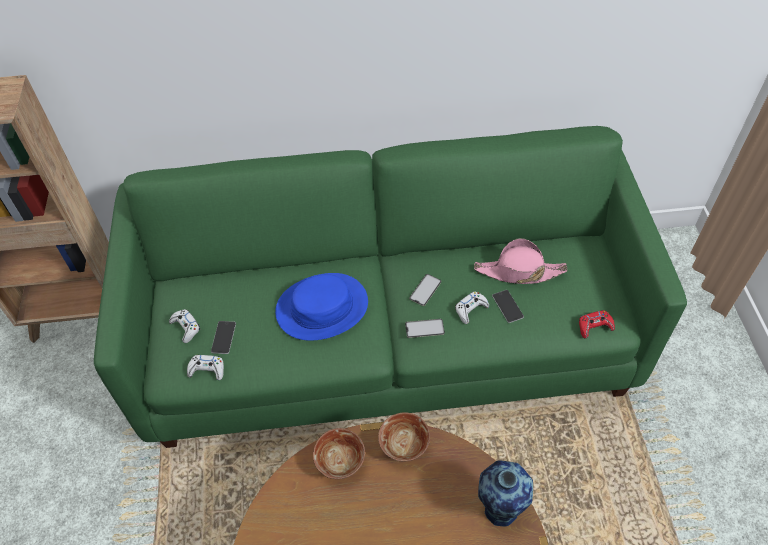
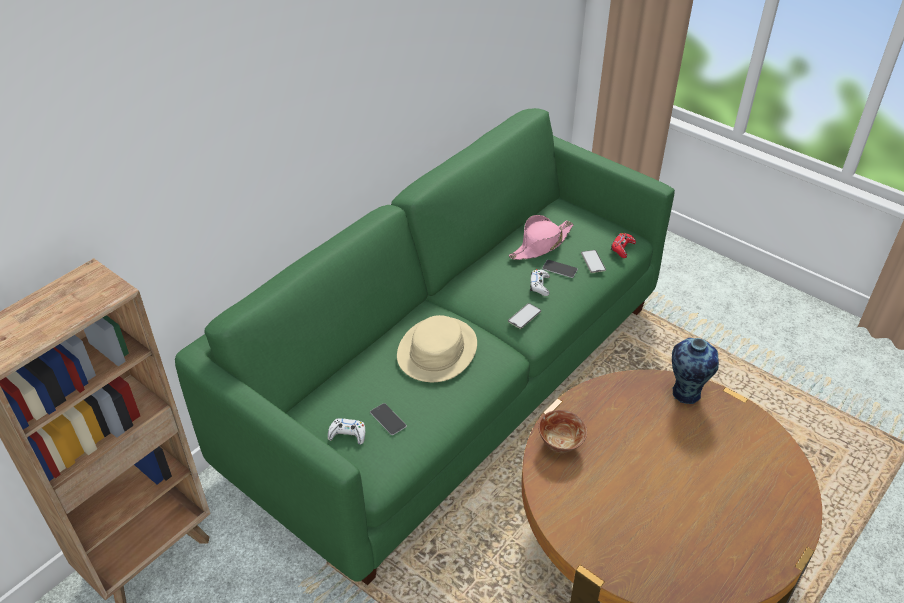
camera: 45 degrees left, 10 degrees down
(207, 370) = (404, 448): white game controller -> none
(322, 307) = (437, 350): blue hat -> beige hat
(404, 446) = (587, 403): bowl -> none
(425, 290) = (495, 293): phone -> phone (593, 261)

